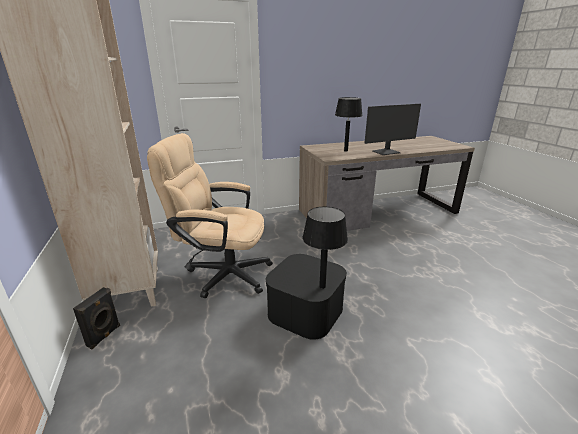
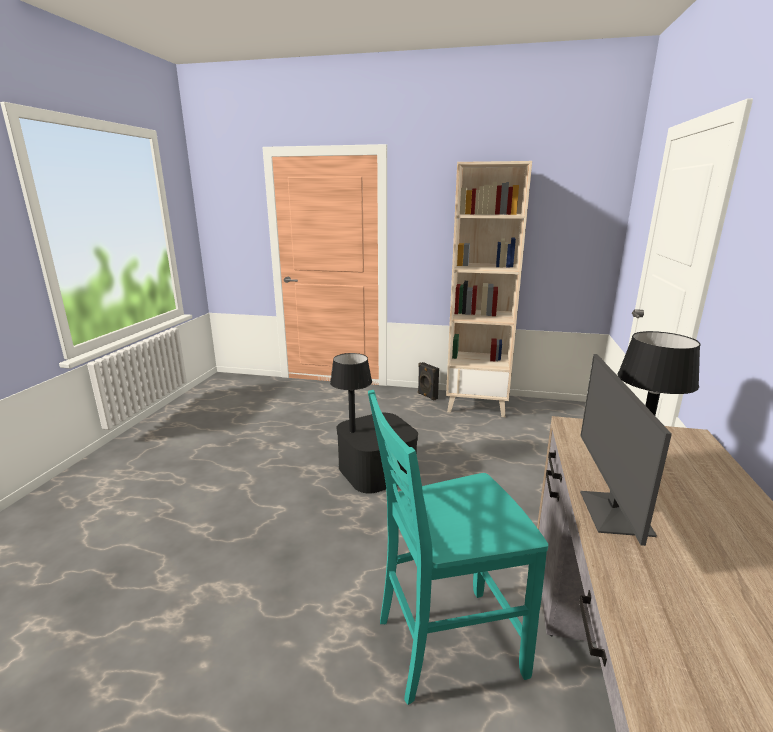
camera: 120 degrees right, 5 degrees down
(222, 273) = (474, 444): beige office chair -> none
(404, 245) = (445, 644): none -> turquoise chair

